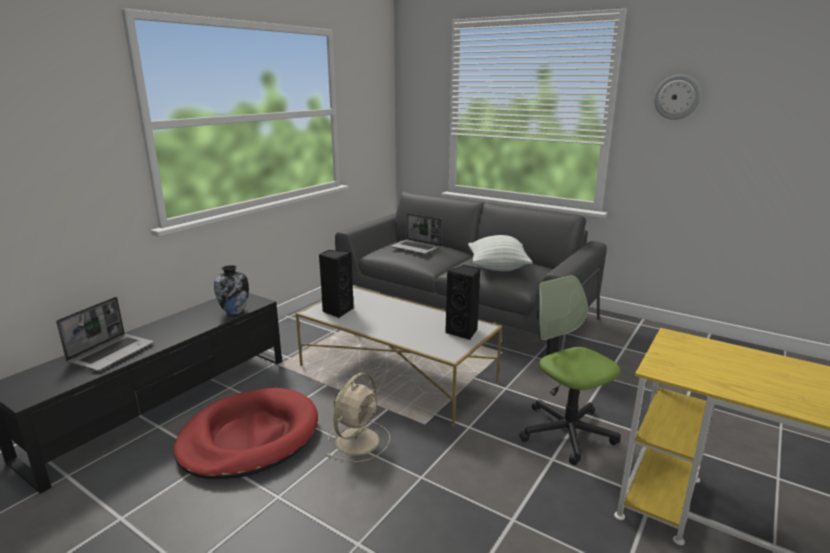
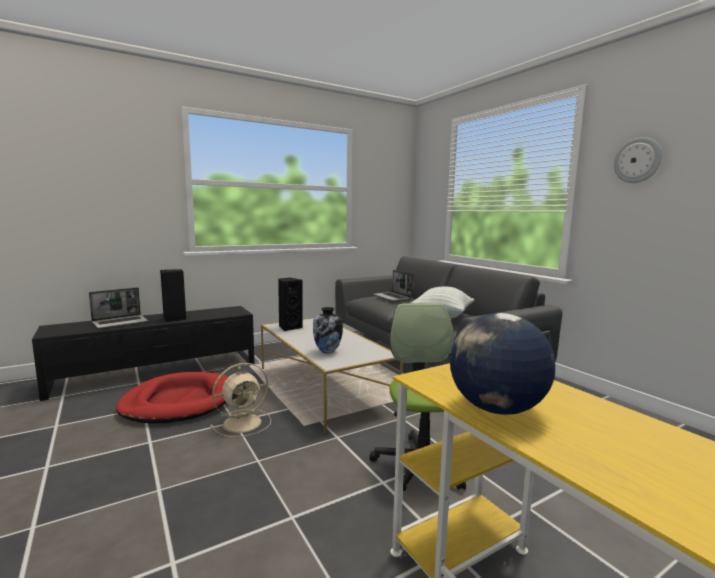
camera: 25 degrees right, 10 degrees down
(235, 312) = (218, 315): vase -> vase (327, 351)
(463, 332) = (363, 354): black speaker -> black speaker (174, 319)
(744, 386) = (495, 408): none -> globe

